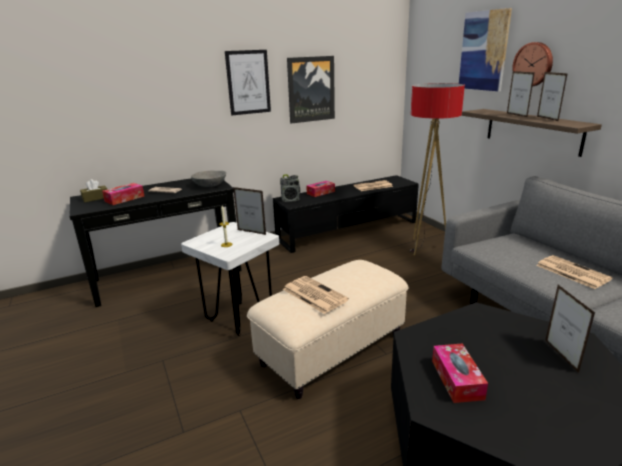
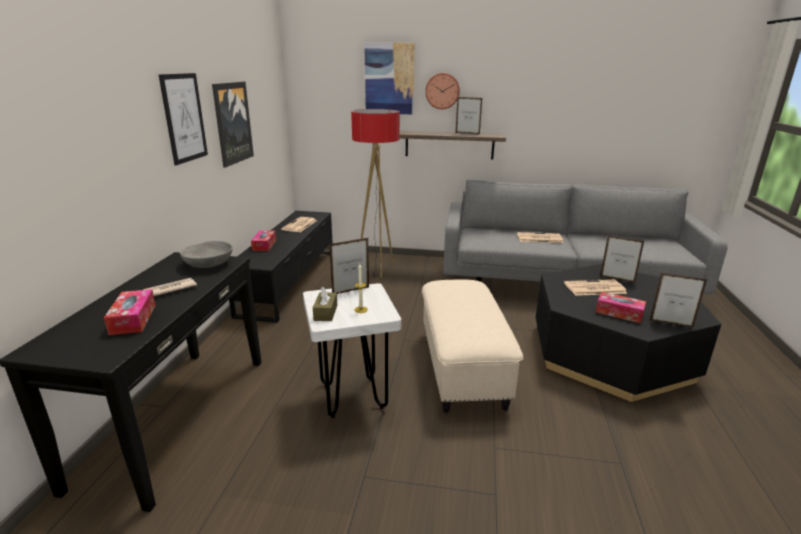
camera: 55 degrees left, 0 degrees up
(95, 198) = (73, 339): brown tissue box -> brown tissue box (325, 312)
(290, 200) = (251, 261): radio -> none
(313, 294) = (472, 315): newspaper -> newspaper (594, 288)
(516, 115) = (441, 133): picture frame -> picture frame (671, 324)

